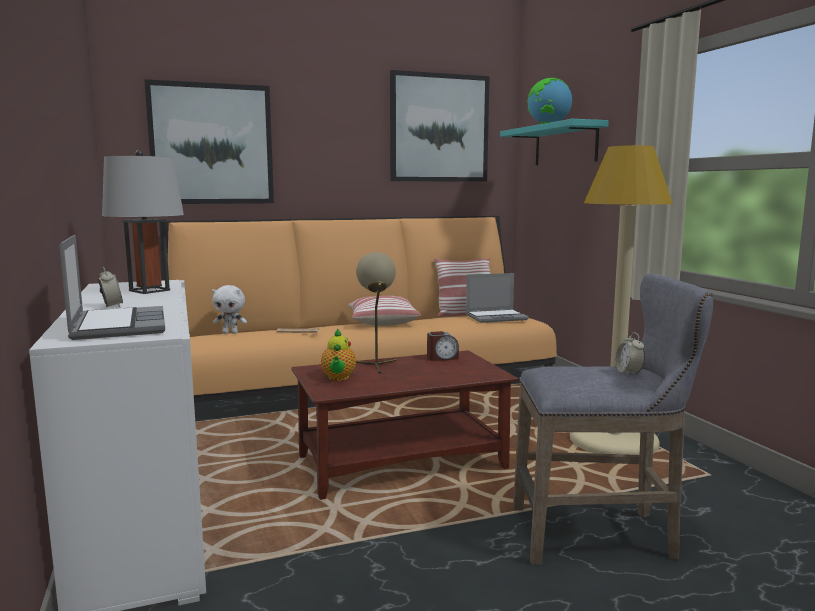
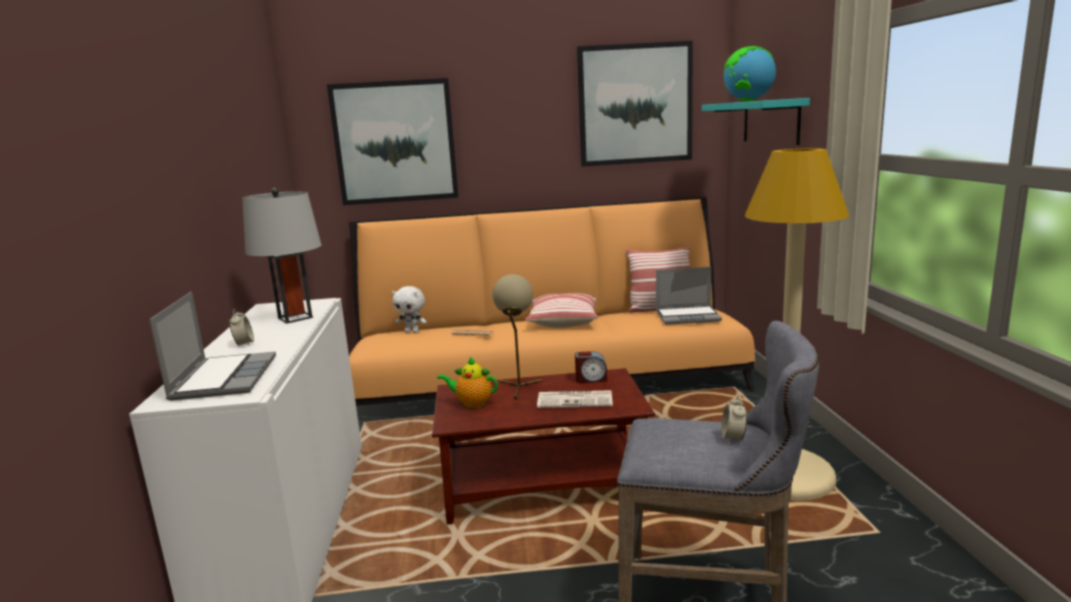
camera: 15 degrees right, 5 degrees up
(338, 378) = (472, 403): teapot -> teapot turned 90 degrees clockwise
(439, 372) = (576, 400): none -> newspaper

